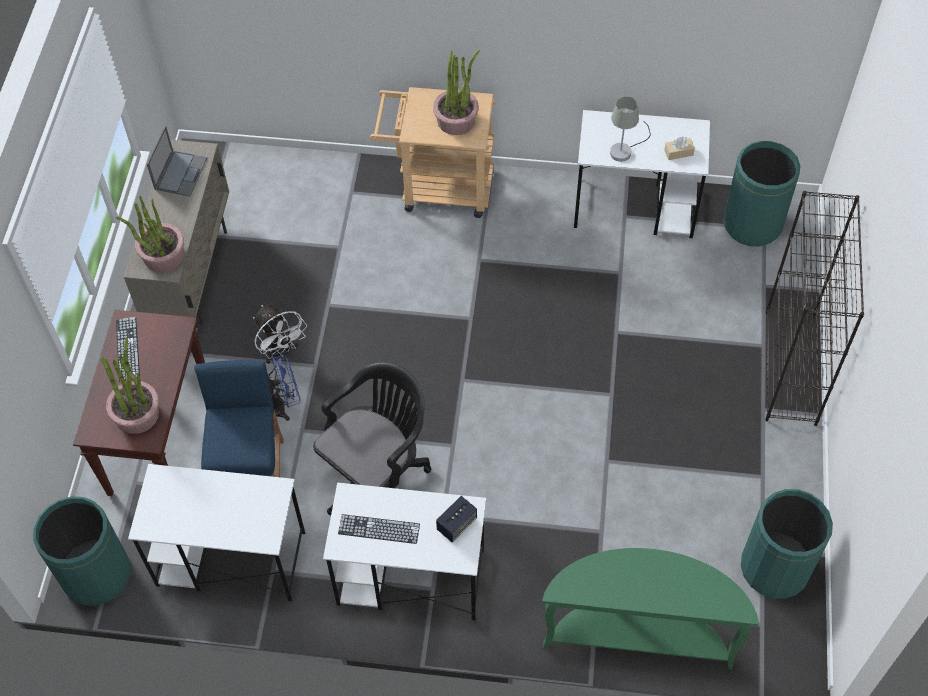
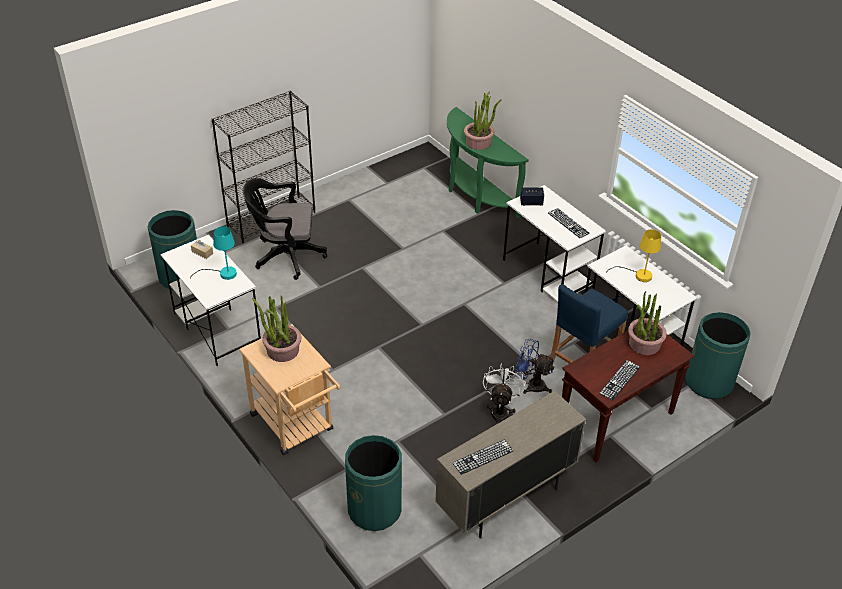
camera: 135 degrees left, 15 degrees down
(163, 256) = (549, 412): potted plant -> potted plant (478, 142)
(181, 173) = (483, 457): laptop -> keyboard
(222, 514) = (638, 275): none -> yellow table lamp
(377, 473) = (515, 319): black office chair -> black office chair (285, 256)
(625, 149) = (223, 273): grey table lamp -> turquoise table lamp
(774, 568) = (392, 176): green trash can -> green trash can (374, 510)

